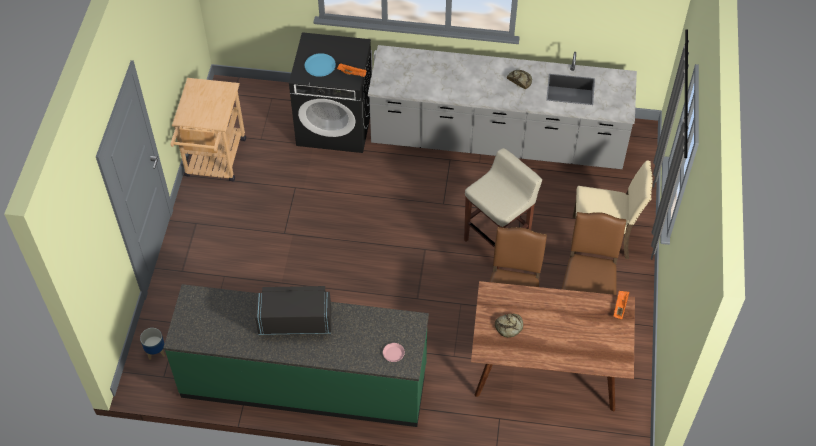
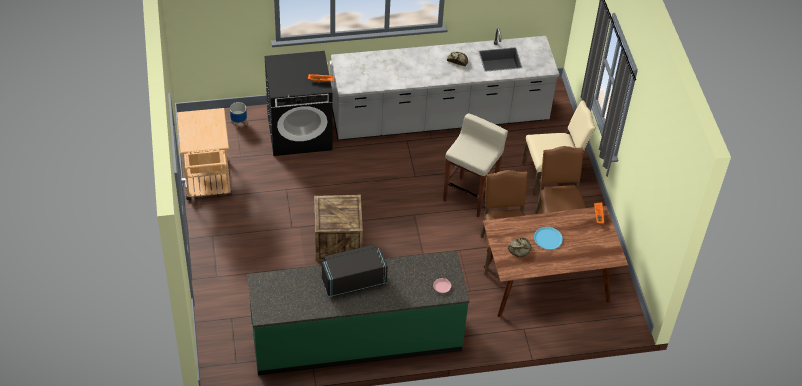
camera: 20 degrees left, 5 degrees down
(156, 351) = (221, 344): planter -> planter (239, 123)
(320, 65) = (291, 79): blue plate -> blue plate (548, 238)
(328, 262) = (338, 242): none -> crate

